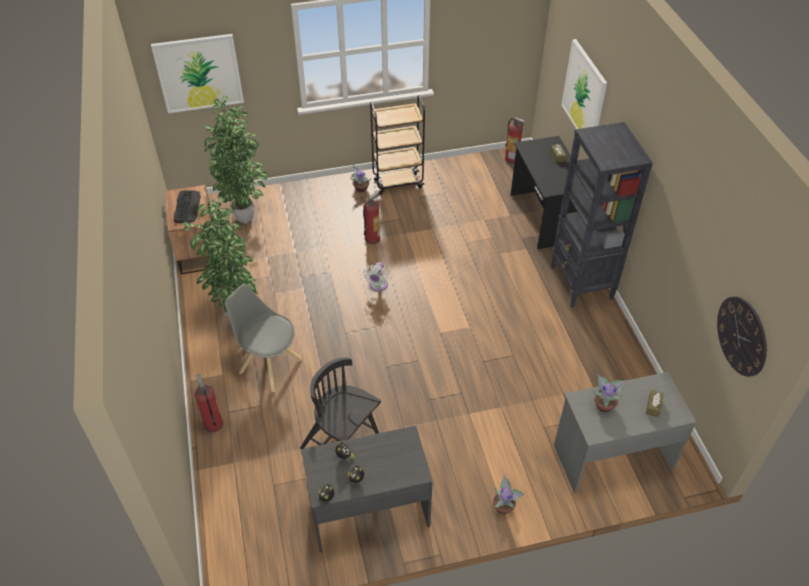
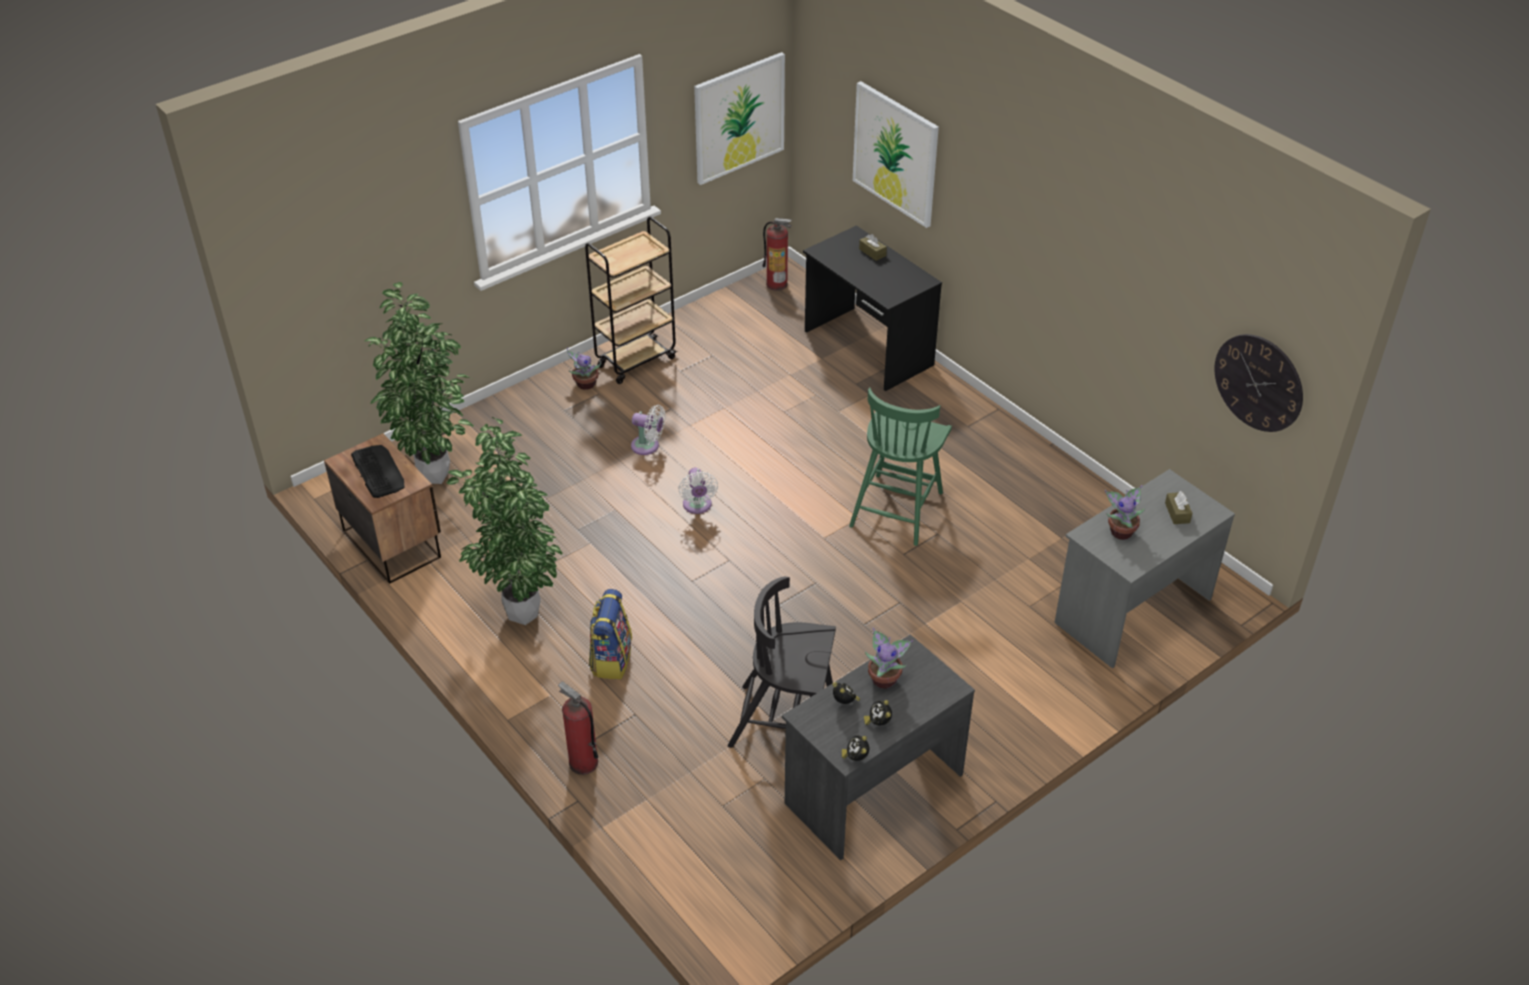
camera: 25 degrees left, 5 degrees down
(199, 73) = (334, 261): picture -> picture (739, 117)
(269, 365) = (611, 659): grey chair -> backpack
(372, 238) = (648, 446): fire extinguisher -> white fan
(498, 328) = (897, 507): none -> green chair
(504, 507) = (1039, 716): potted plant -> potted plant (885, 679)
(581, 283) = (969, 417): black bookcase -> none

